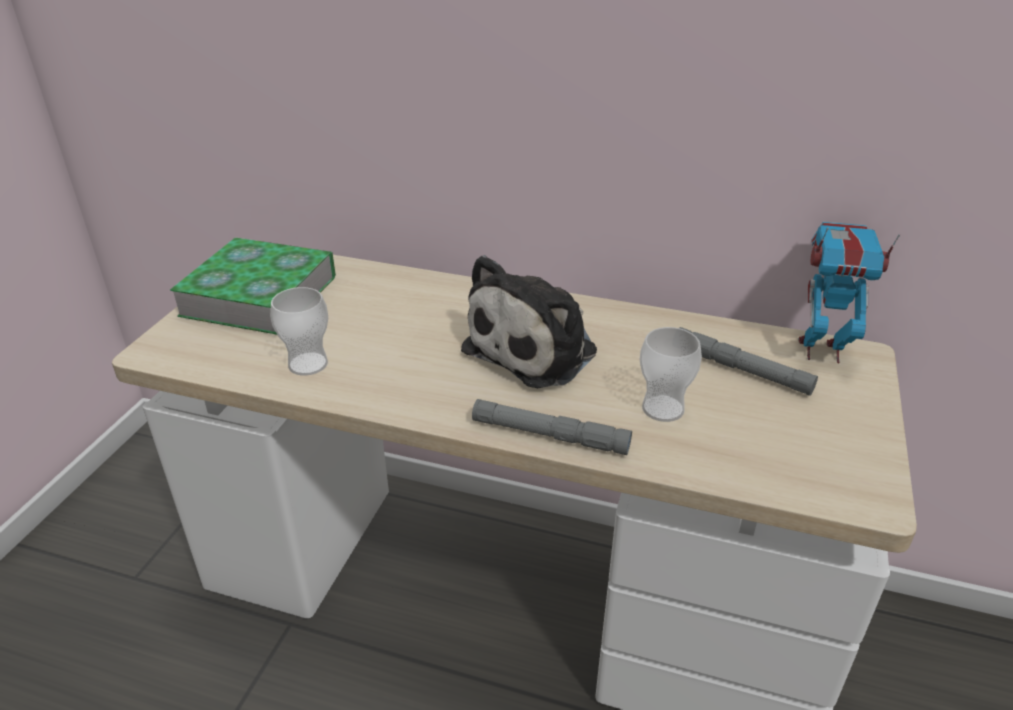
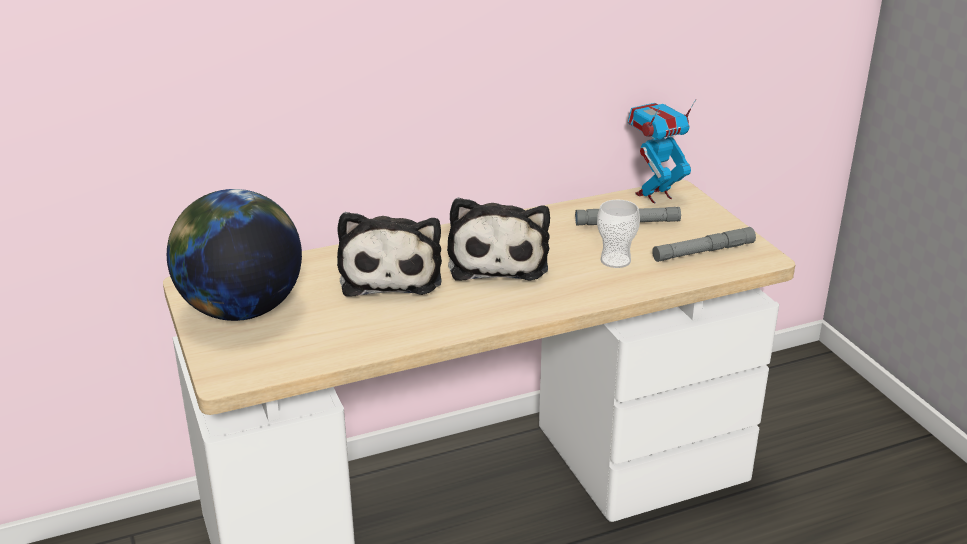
camera: 40 degrees left, 5 degrees down
(259, 295) = (241, 310): book -> globe
(308, 364) = (361, 333): cup -> none
(419, 317) = (391, 274): none -> plush toy
(550, 435) = (576, 300): grey flashlight -> grey flashlight (703, 251)

